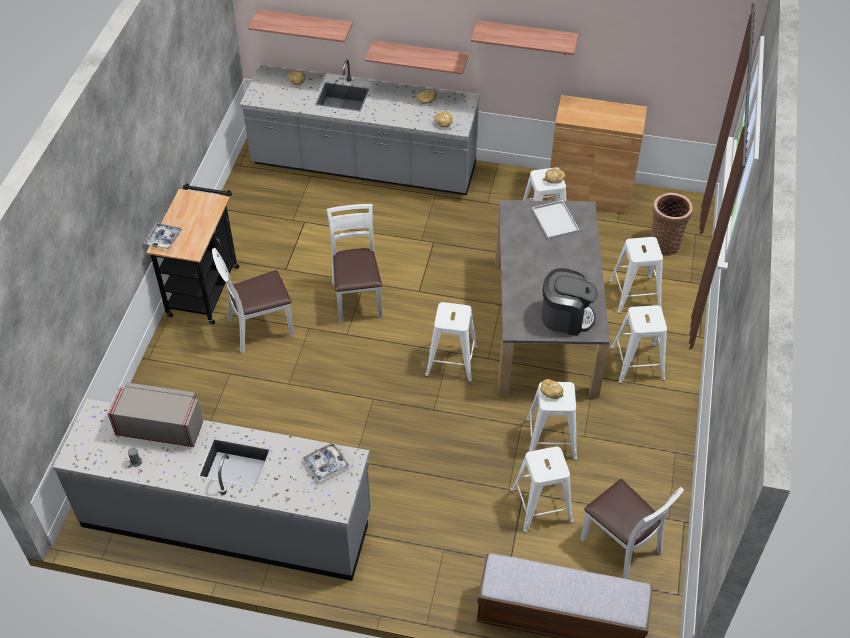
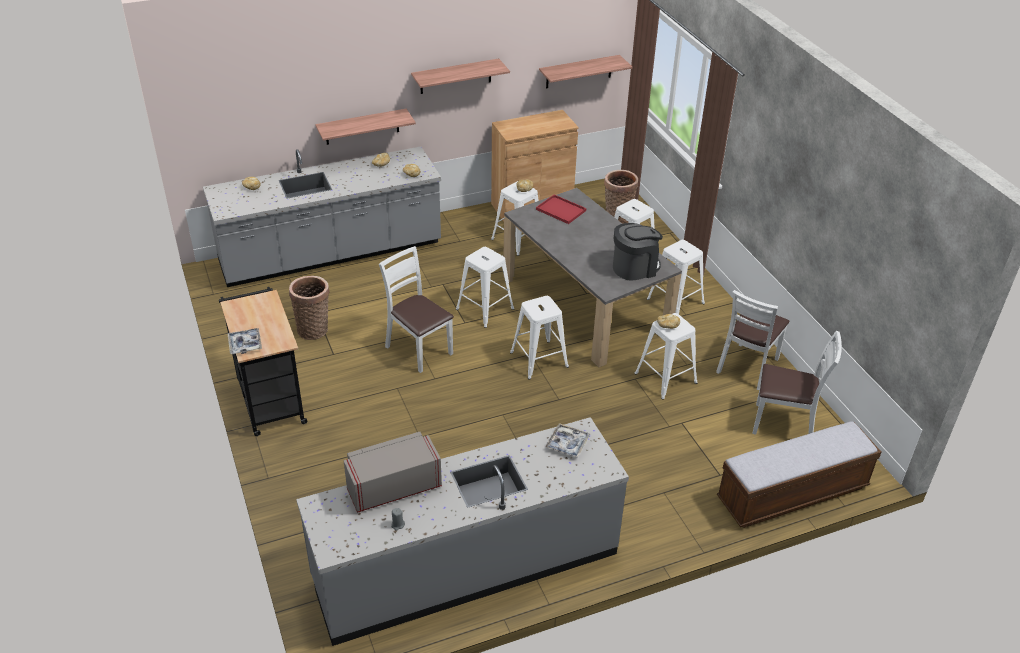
camera: 35 degrees left, 10 degrees down
(259, 328) = (352, 407): white chair -> white chair (748, 366)
(290, 237) = (314, 329): none -> basket
(305, 26) = (247, 129): shelf -> shelf (579, 71)
(540, 505) = (703, 425): white stool -> white stool (484, 309)
(556, 221) = (562, 210): white tray -> red tray

